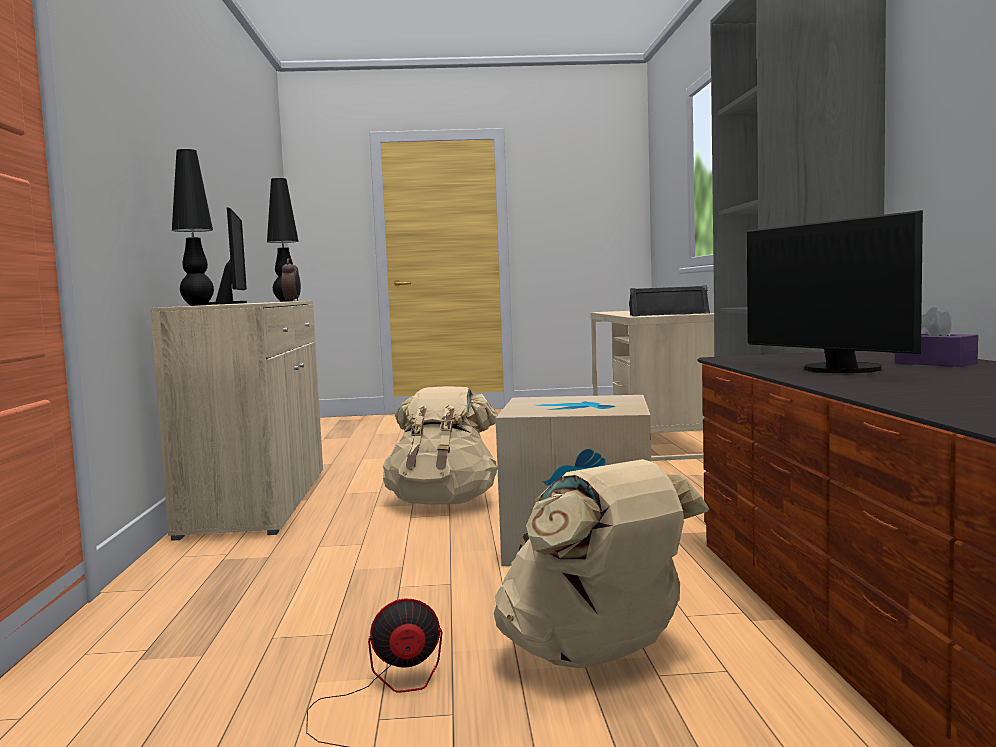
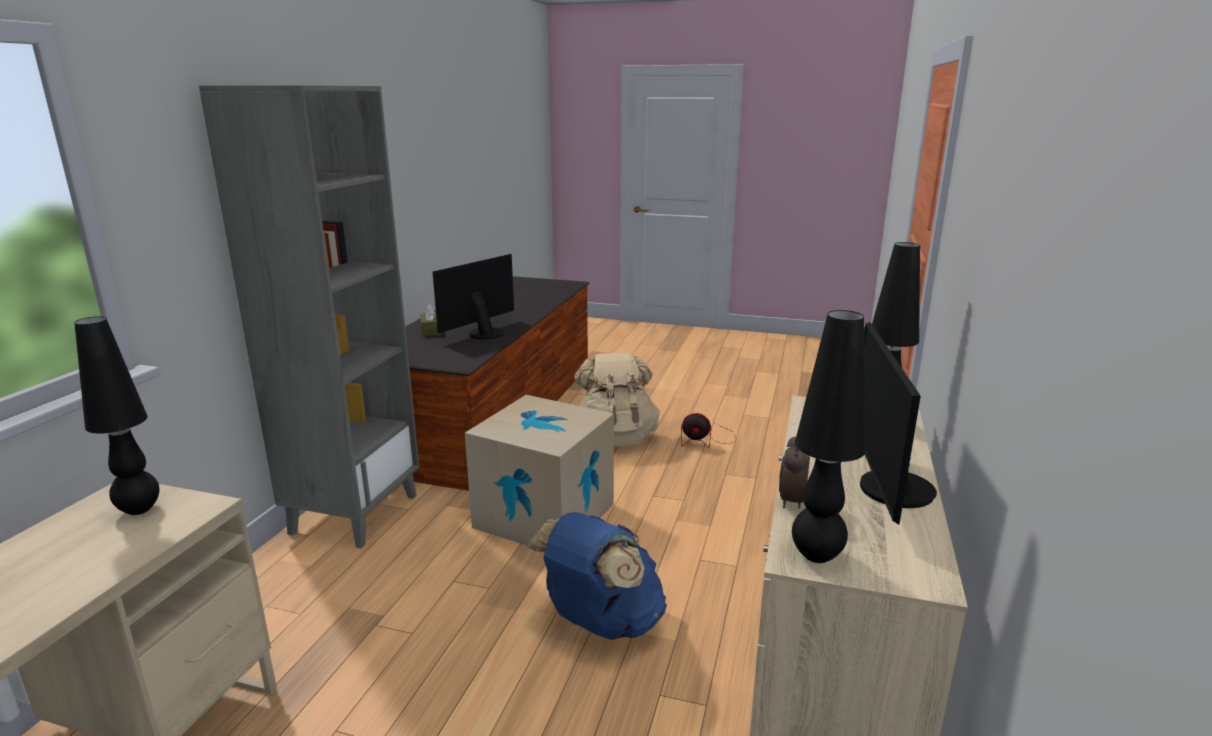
camera: 160 degrees left, 15 degrees up
(443, 503) = (600, 623): beige backpack -> blue backpack
(668, 314) = (139, 510): black speaker -> black table lamp
(836, 370) = (483, 333): monitor -> monitor turned 135 degrees counterclockwise
(935, 363) = (430, 330): purple tissue box -> brown tissue box

